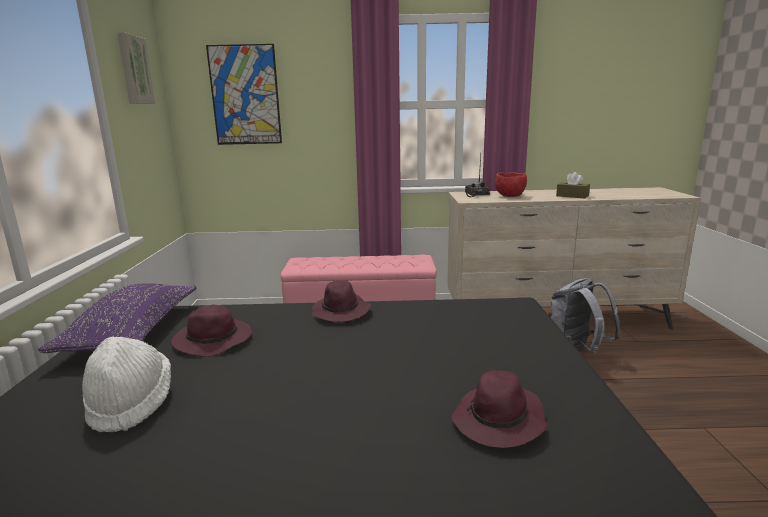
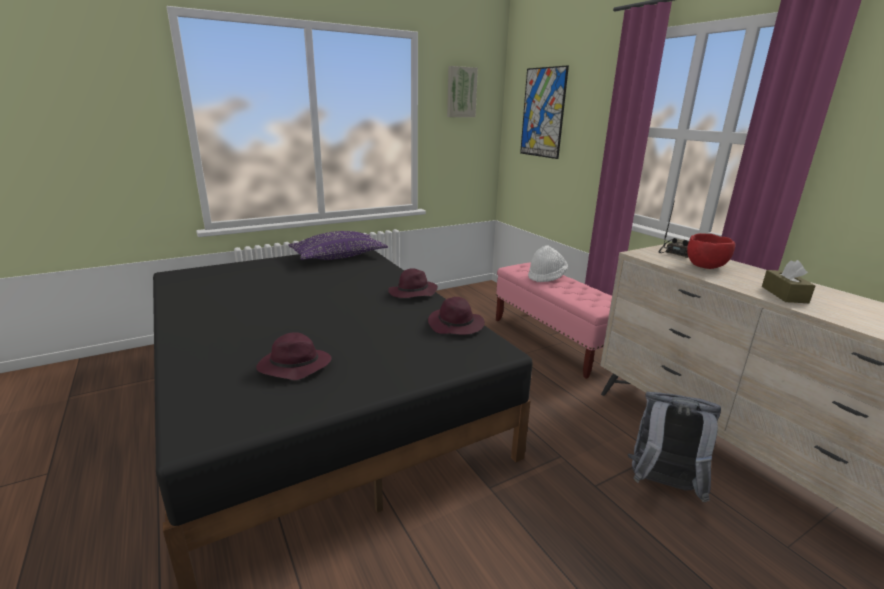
camera: 60 degrees right, 5 degrees up
(131, 403) = (271, 279): white hat -> white hat (546, 277)
(214, 341) = (343, 274): purple hat -> purple hat (456, 325)

